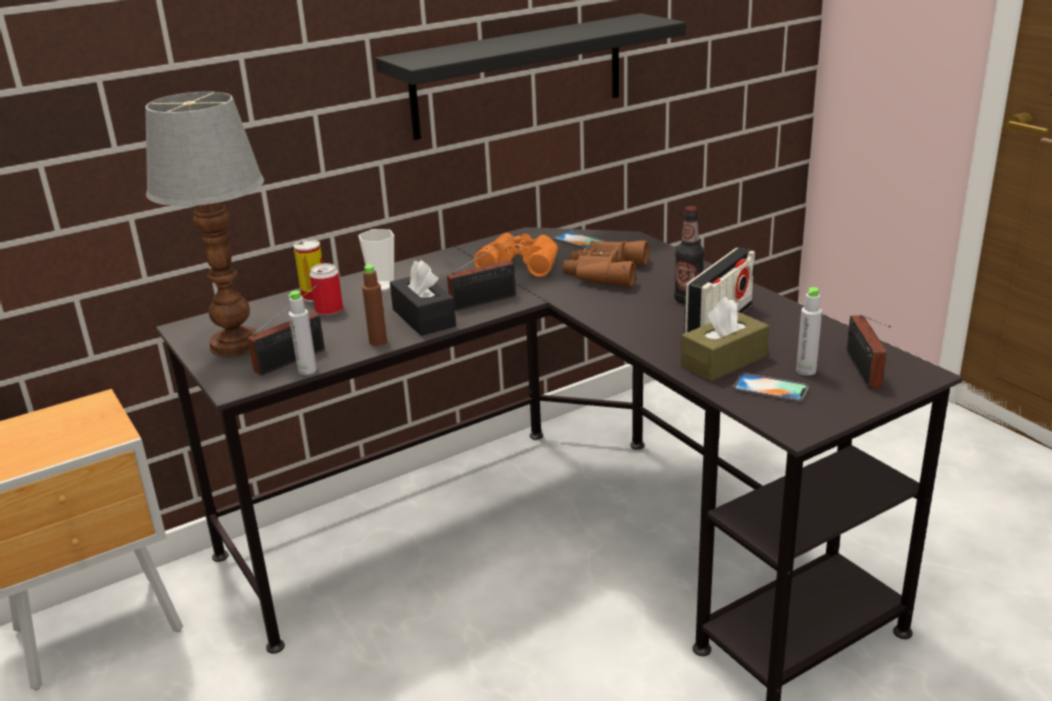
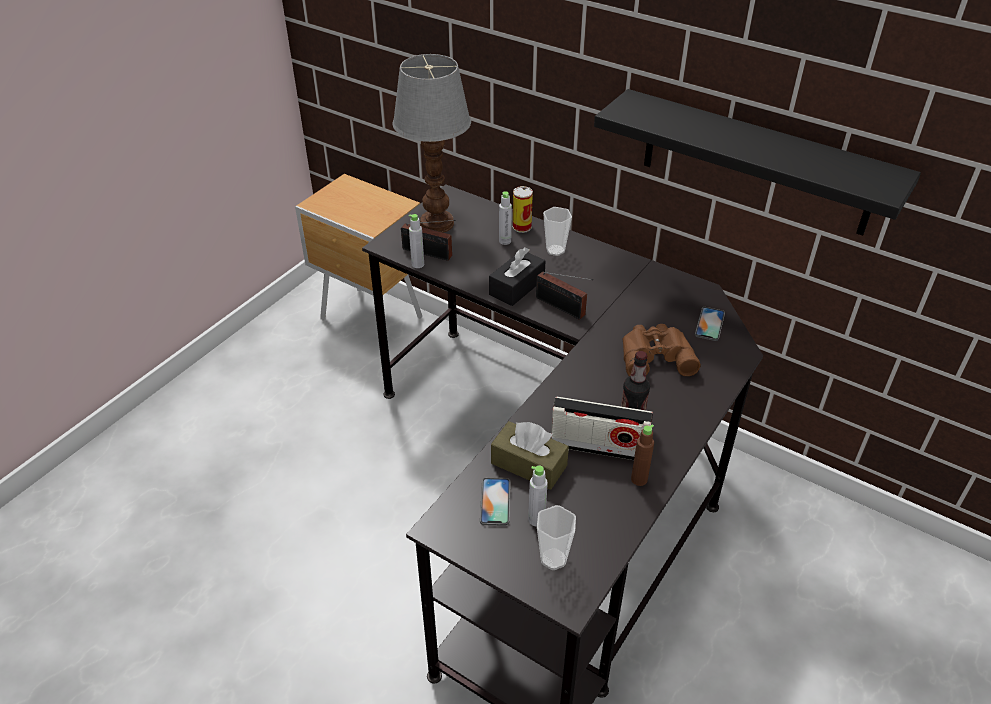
camera: 65 degrees right, 15 degrees up
(329, 310) = (505, 241): can -> grey bottle
(378, 342) = (470, 279): brown bottle -> brown bottle (639, 479)
(521, 262) = (644, 303): orange binoculars -> none
(863, 371) = (553, 559): radio -> cup

